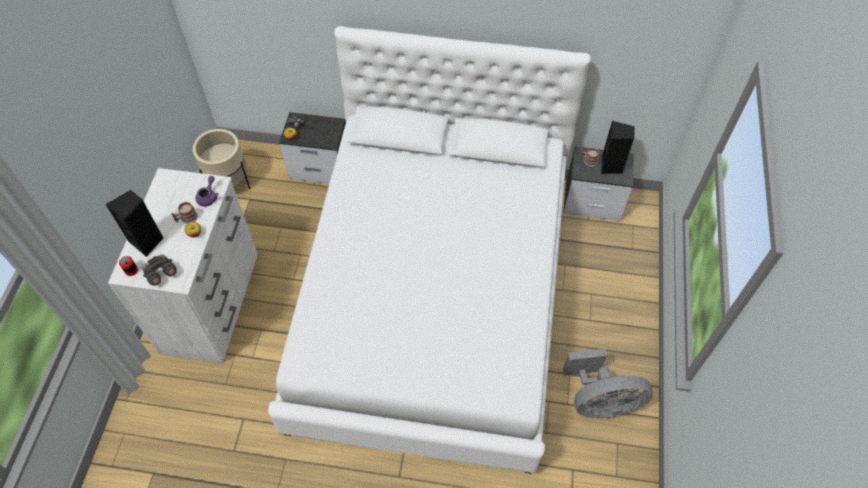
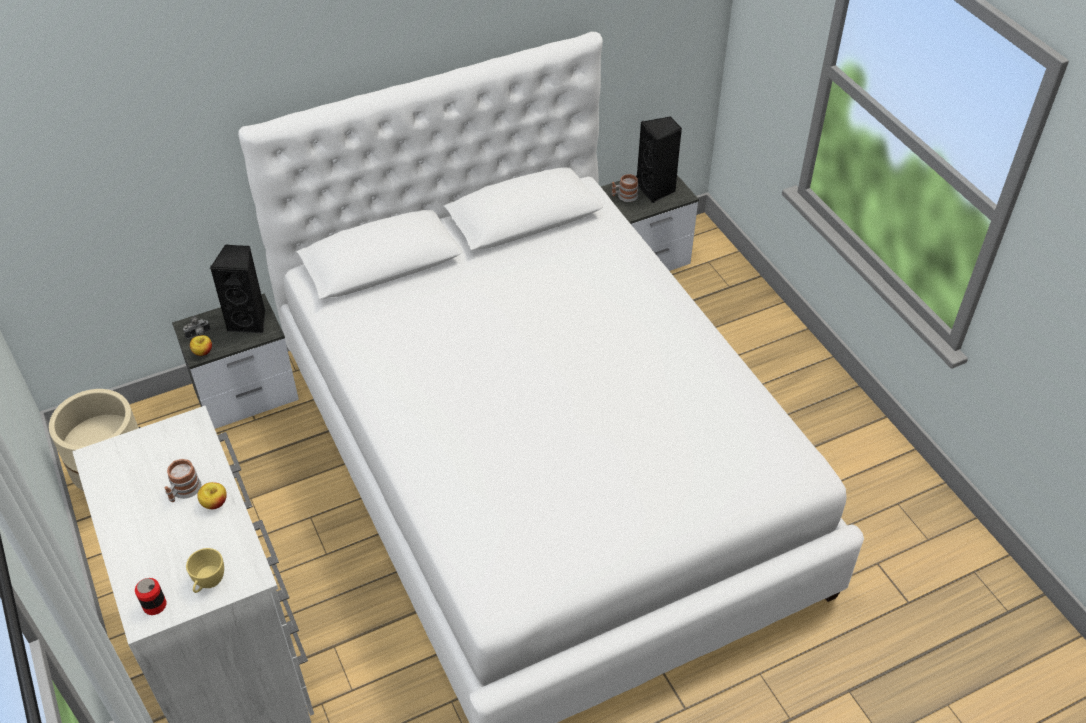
camera: 35 degrees left, 10 degrees down
(147, 241) = (146, 553): black speaker -> black speaker (249, 321)
(160, 274) = (208, 583): grey binoculars -> yellow cup
(208, 197) = (193, 447): purple teapot -> none
(600, 402) = (840, 470): grey fan -> none

